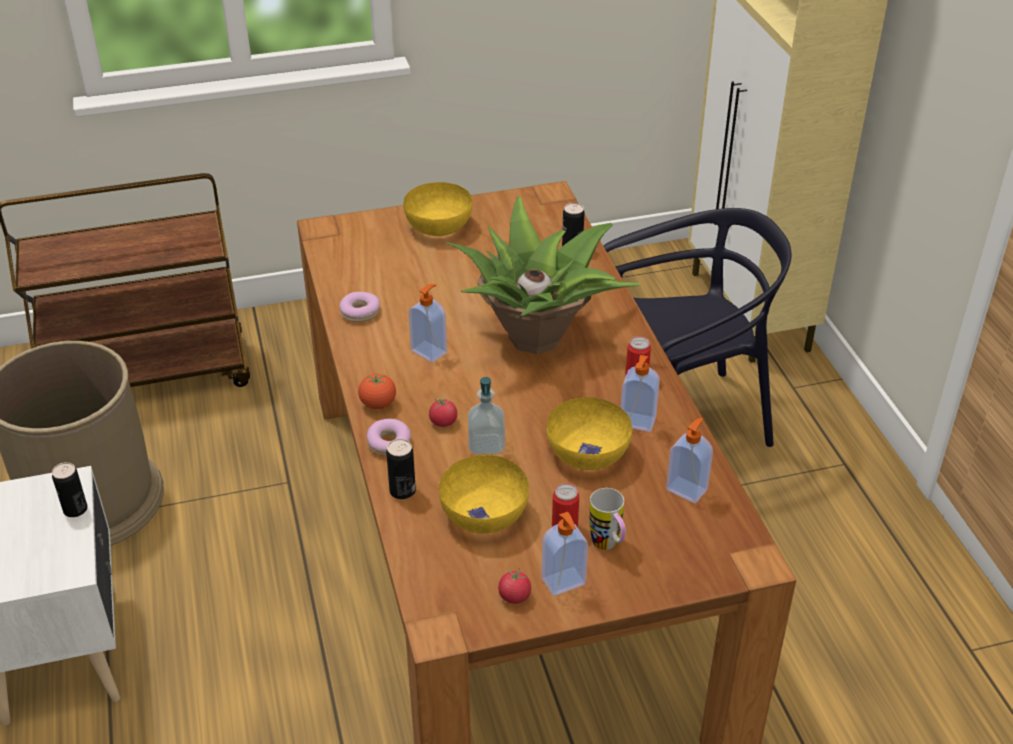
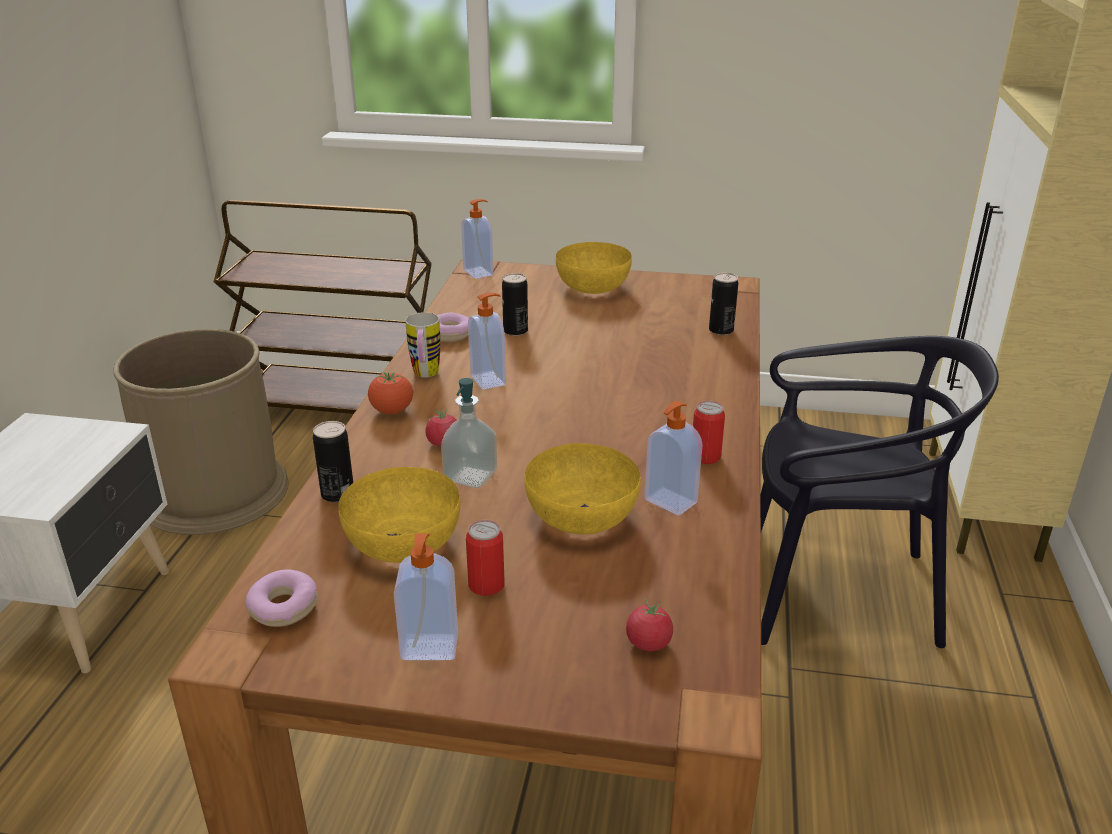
camera: 25 degrees right, 10 degrees down
(75, 509) = (98, 454): can -> can (515, 331)
(389, 443) = (368, 447): donut -> donut (283, 607)
(514, 596) = (355, 643): tomato -> tomato (648, 643)
(537, 335) = (618, 393): potted plant -> none
(608, 546) = (521, 625): mug -> mug (425, 376)
(687, 489) = (680, 592): soap dispenser -> soap dispenser (479, 272)

